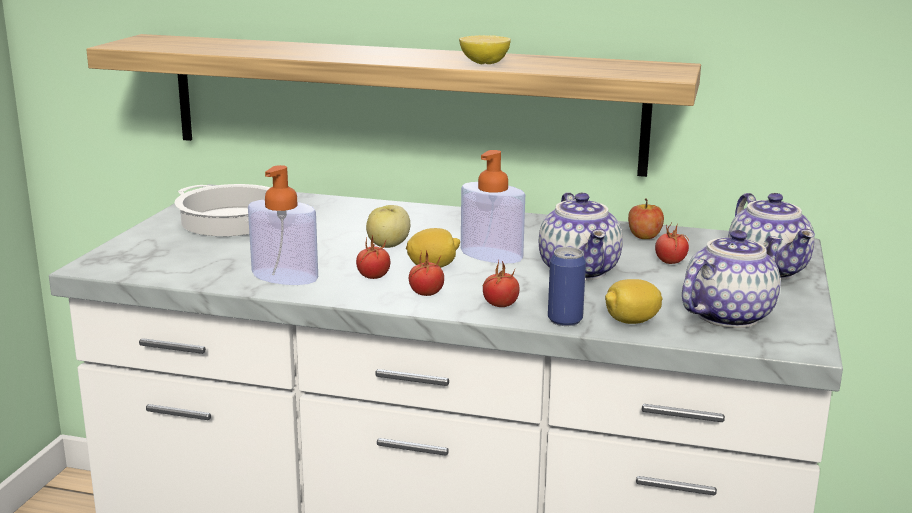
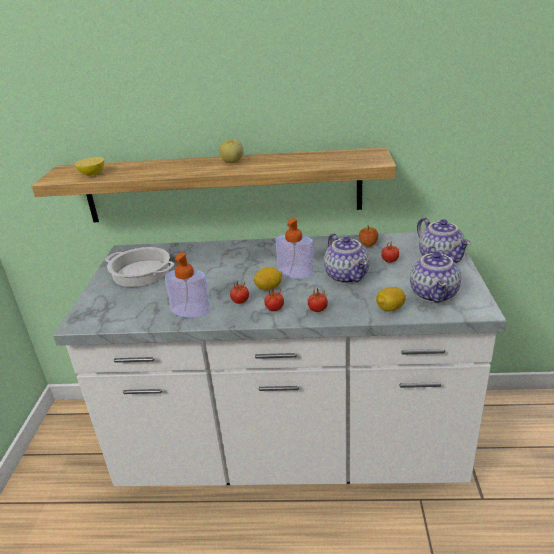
camera: 10 degrees left, 10 degrees up
(388, 246) = (237, 276): apple -> apple (233, 162)
(484, 63) = (273, 165): lemon -> lemon (92, 174)
(565, 320) = (356, 314): can -> none
(727, 315) = (435, 294): teapot -> teapot turned 150 degrees clockwise

